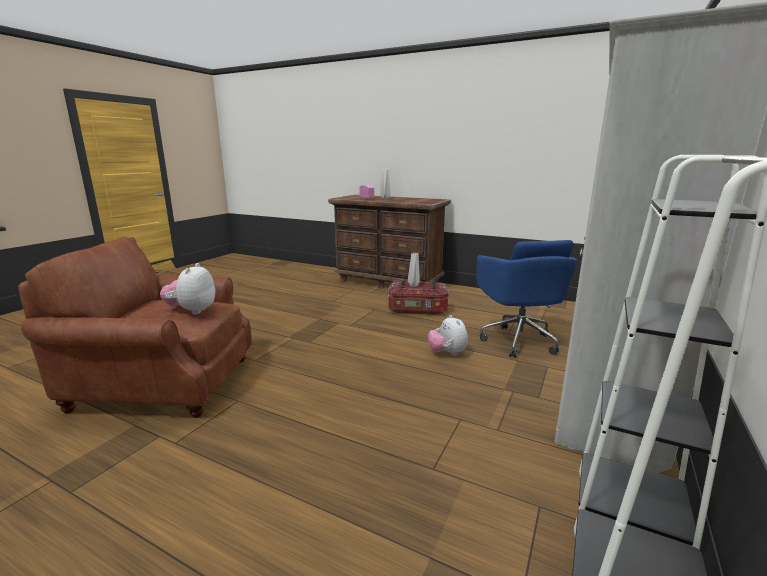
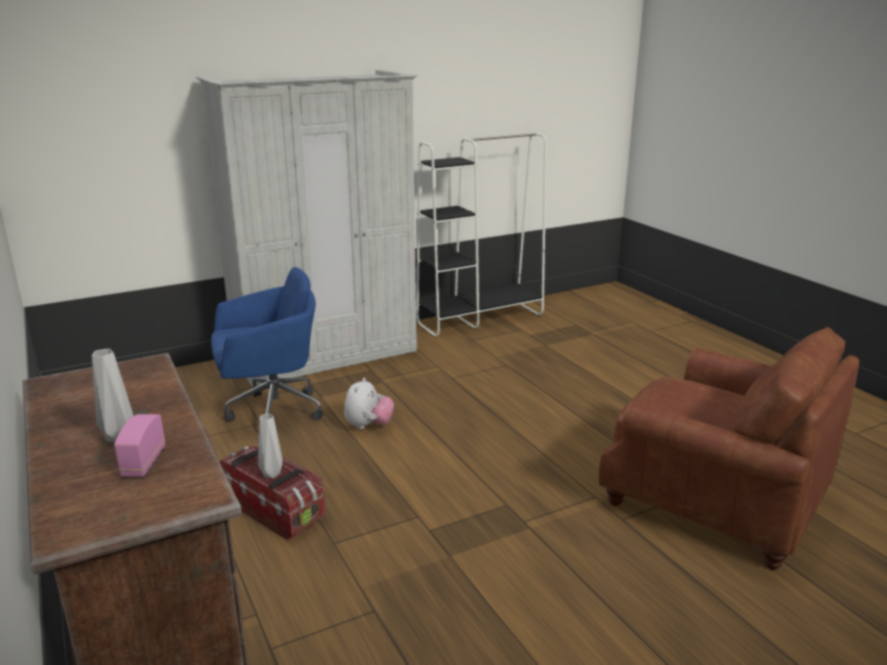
camera: 145 degrees left, 5 degrees up
(192, 311) = (675, 389): plush toy -> none
(516, 340) = (271, 413): blue office chair -> blue office chair turned 45 degrees clockwise

